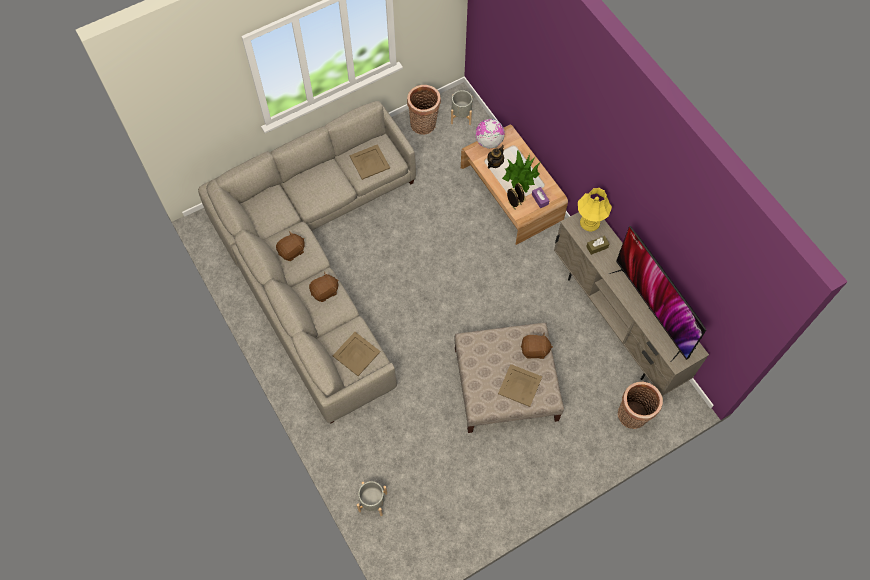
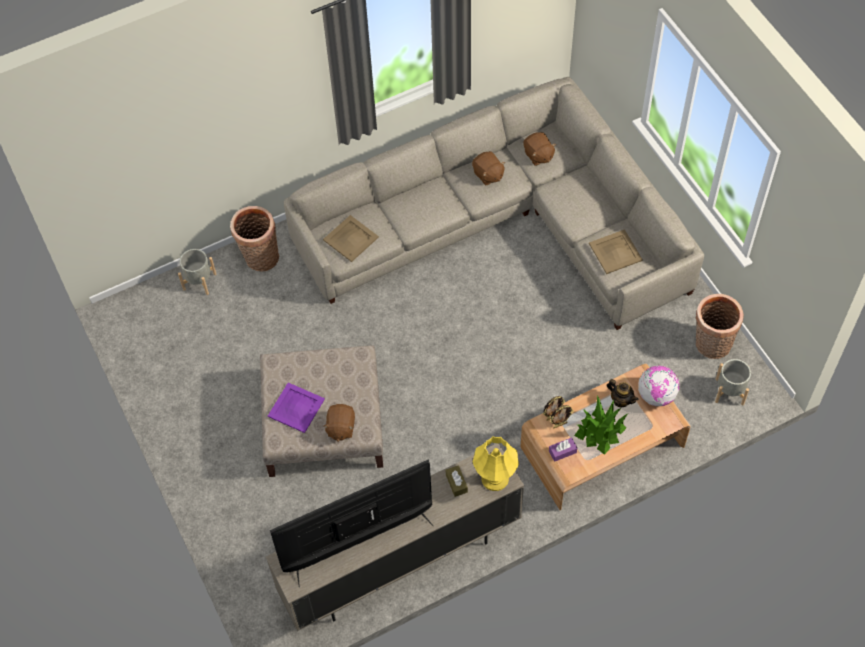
camera: 95 degrees right, 5 degrees down
(325, 292) = (432, 208): brown plush toy -> brown plush toy (538, 155)
(520, 385) = (296, 408): beige tray -> purple tray
(632, 417) = (264, 565): basket -> basket (259, 258)

